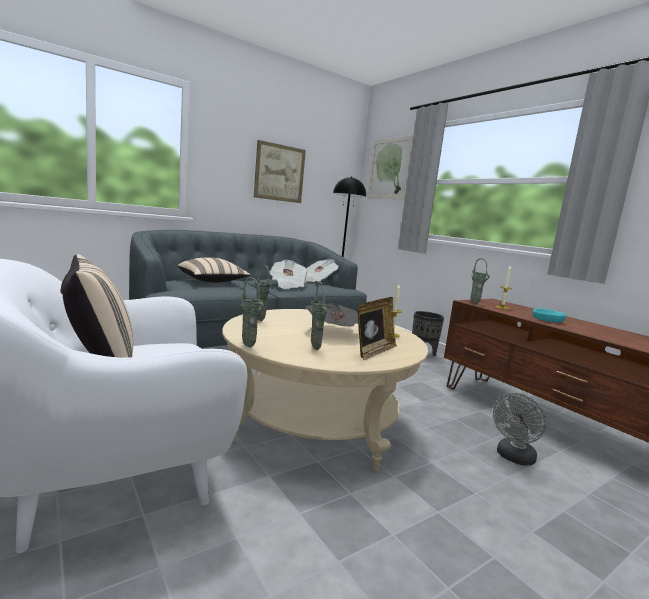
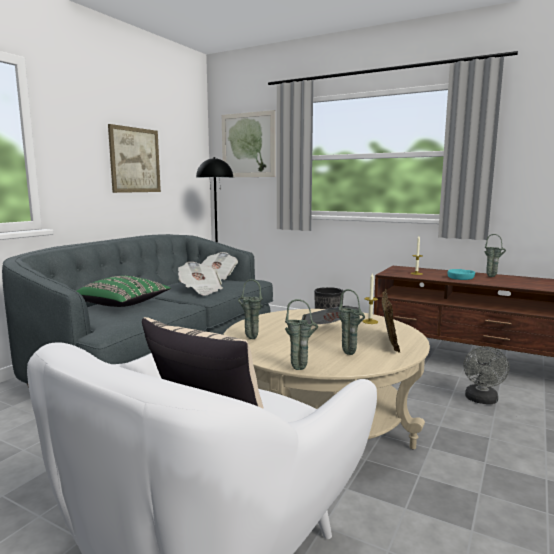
camera: 25 degrees left, 0 degrees up
(212, 281) = (124, 304): beige pillow -> green pillow
(475, 303) = (395, 274): green vase -> green vase (492, 277)

